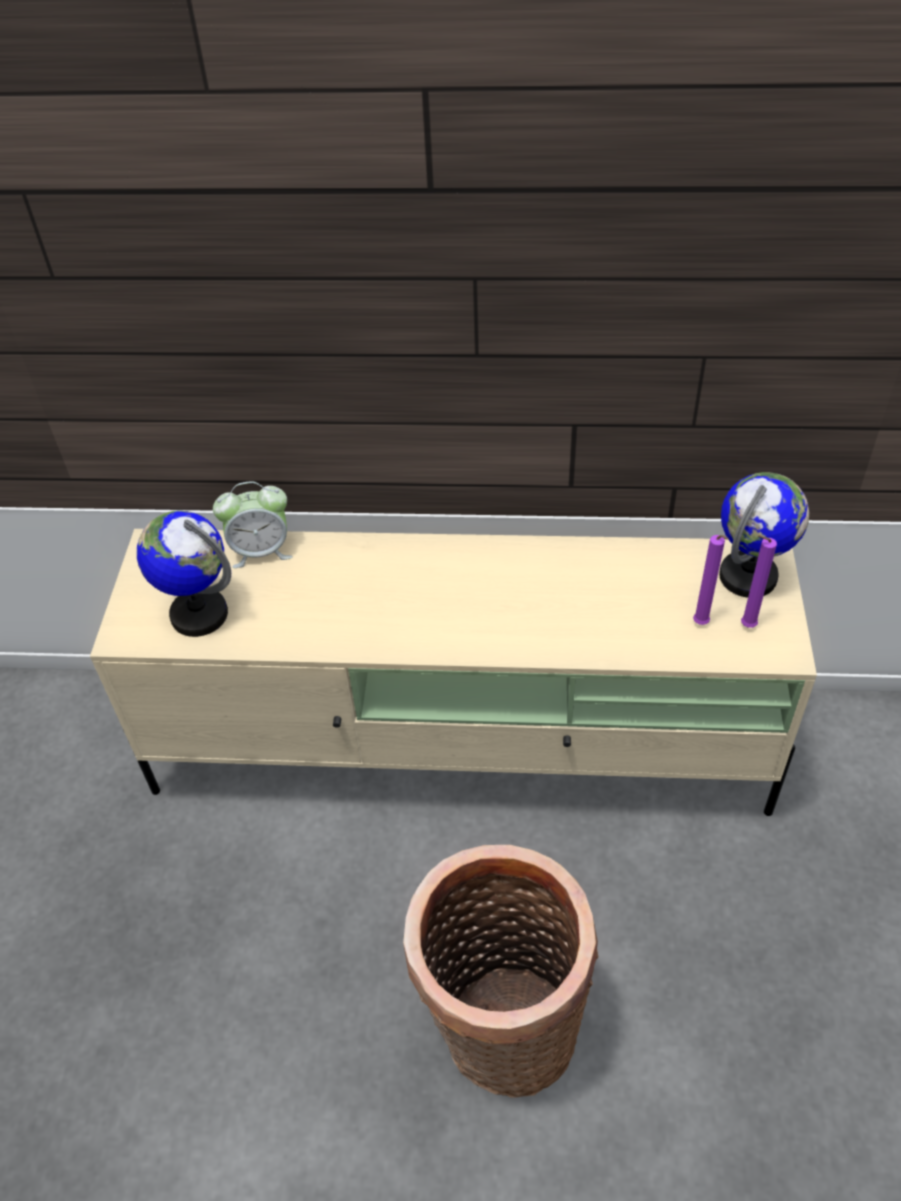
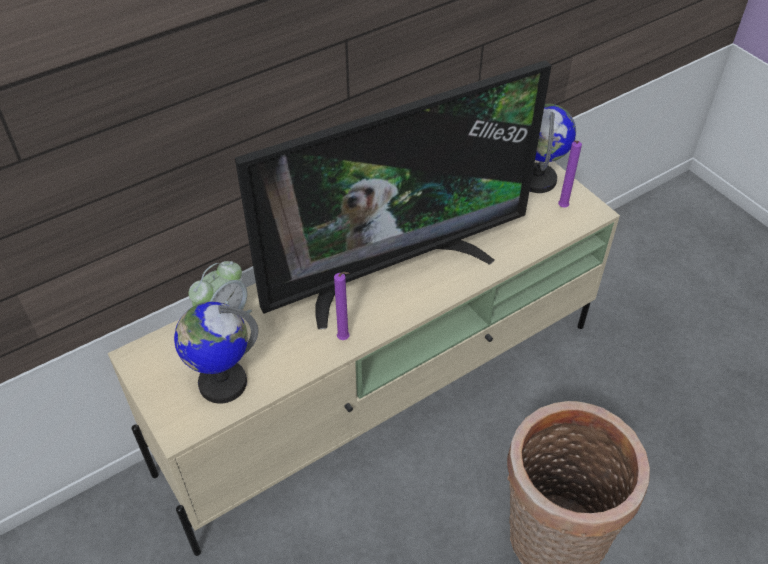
camera: 40 degrees left, 0 degrees up
(471, 592) = (393, 270): none -> television
(702, 625) = (539, 219): purple candle -> purple candle (345, 339)

